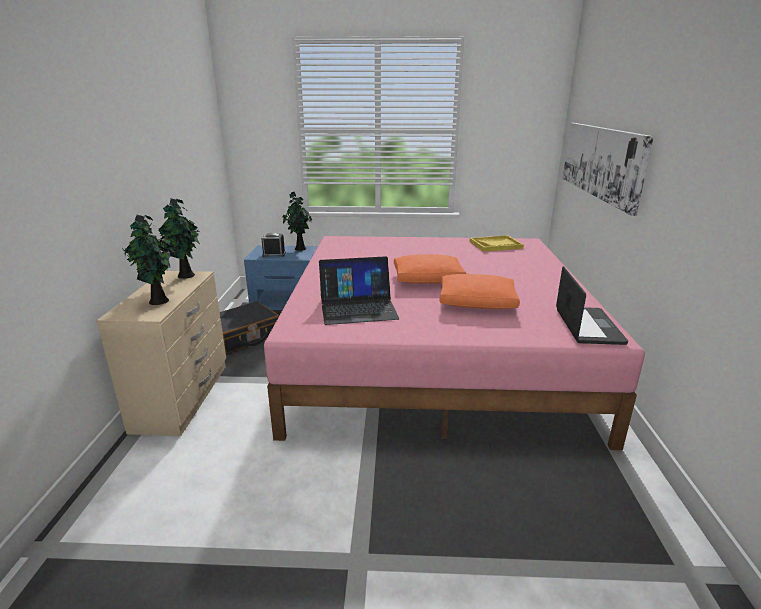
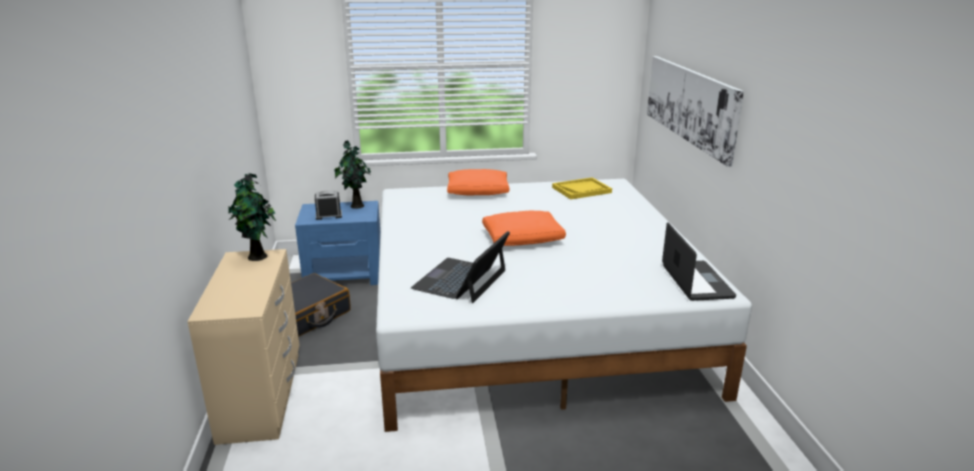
camera: 10 degrees left, 0 degrees up
(159, 301) = (246, 292): potted plant -> none
(358, 308) = (461, 280): laptop -> laptop turned 135 degrees clockwise
(435, 353) = (530, 317): pink bed -> white bed
(477, 302) = (583, 263): orange pillow -> orange pillow (478, 191)

